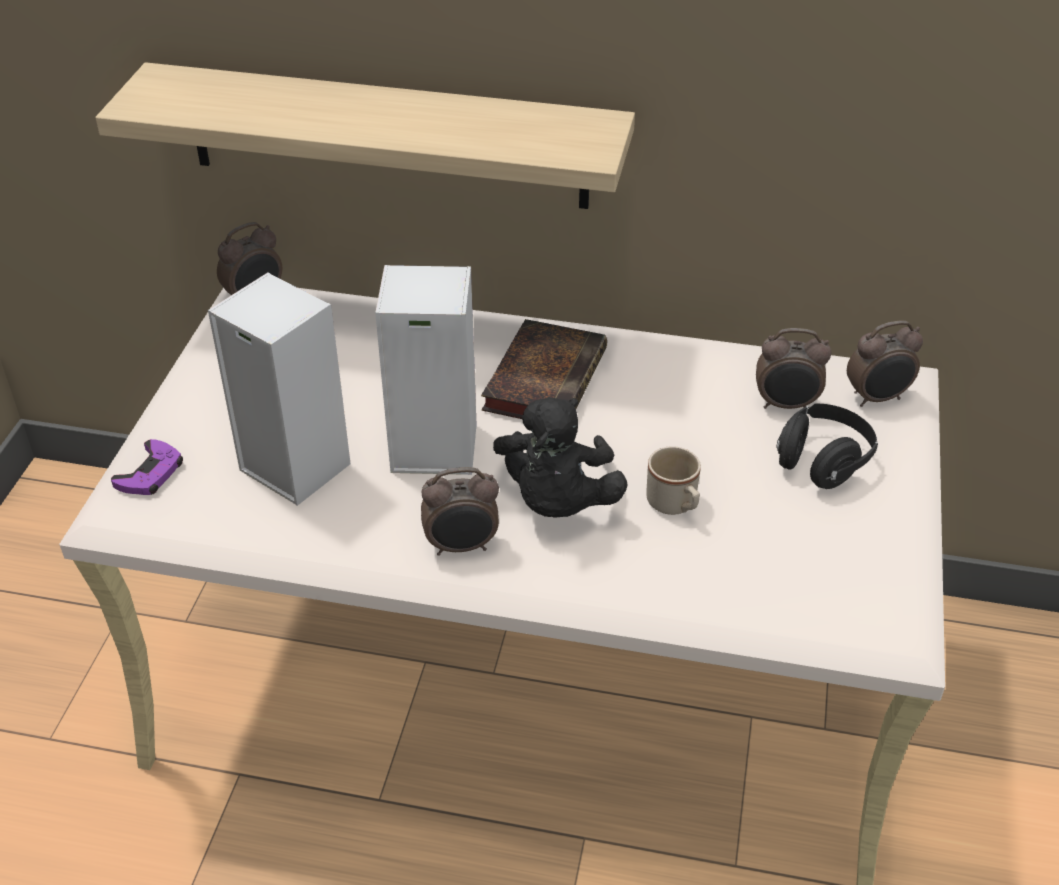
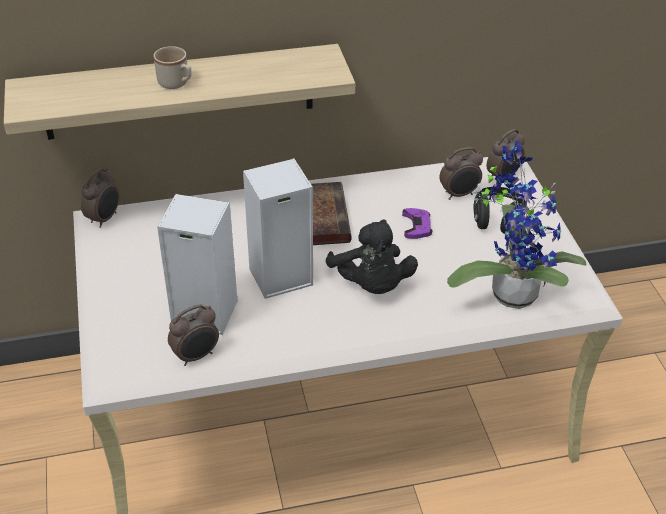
camera: 25 degrees left, 0 degrees up
(150, 474) = (116, 345): purple game controller -> purple game controller (417, 226)
(462, 547) = (335, 327): alarm clock -> alarm clock (196, 356)
(675, 505) = (436, 267): beige mug -> beige mug (176, 84)
(772, 578) = (510, 290): none -> potted plant

